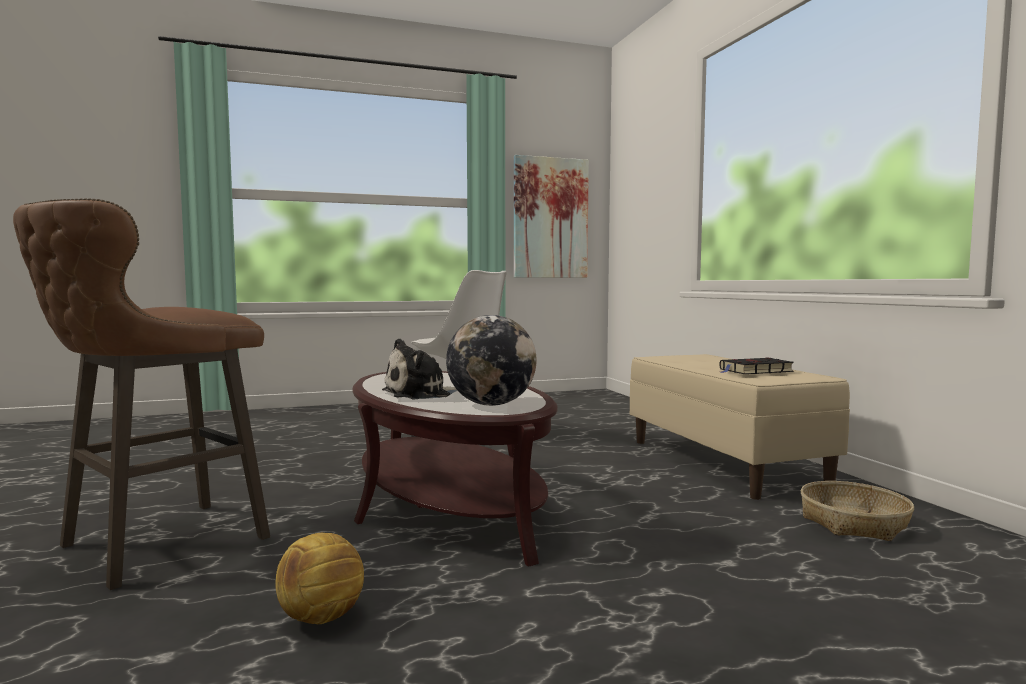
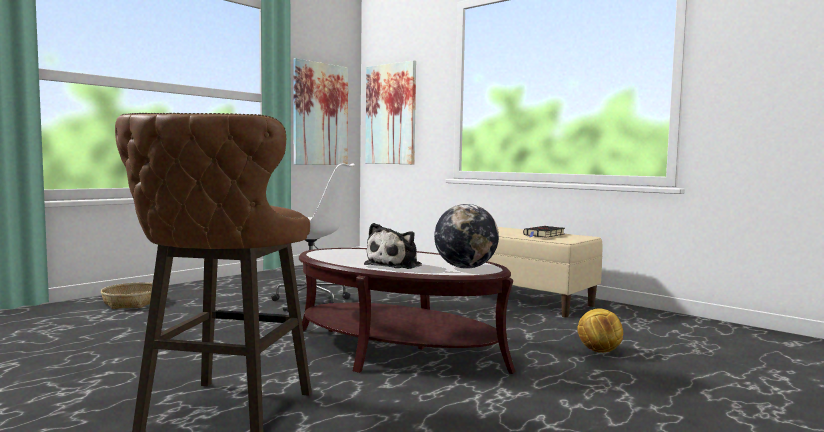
camera: 30 degrees left, 0 degrees up
(321, 617) = (447, 425): football -> football (598, 351)
(634, 212) = (391, 114): none -> picture
(854, 523) = (627, 322): basket -> basket (132, 303)

